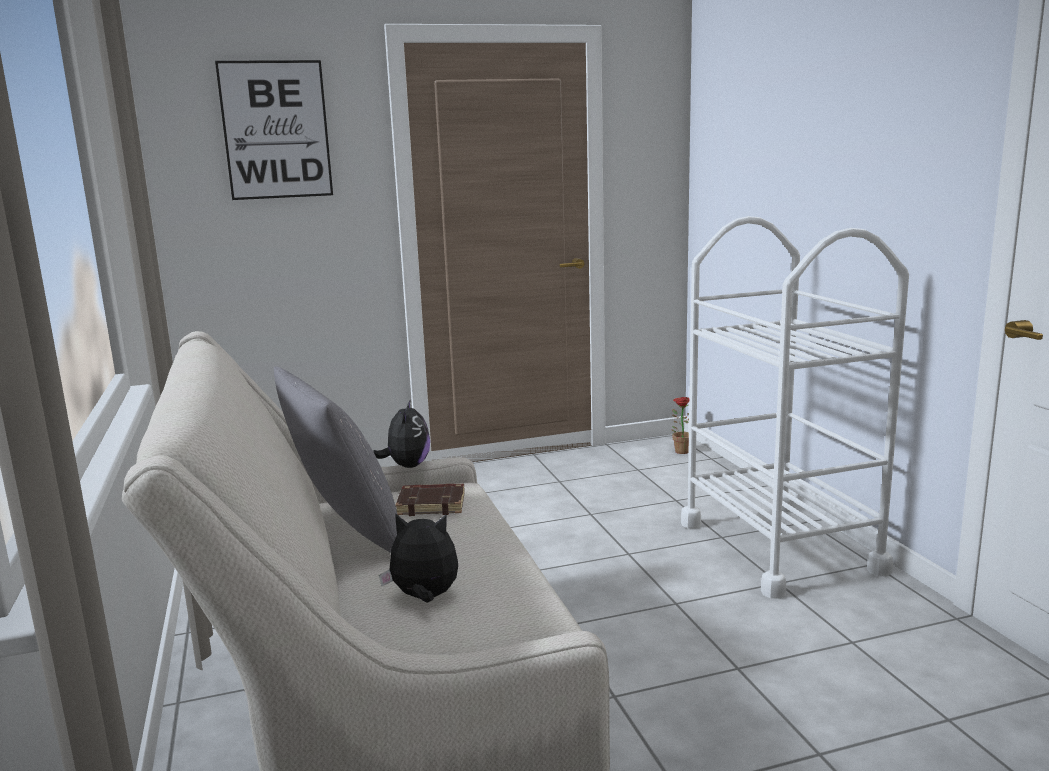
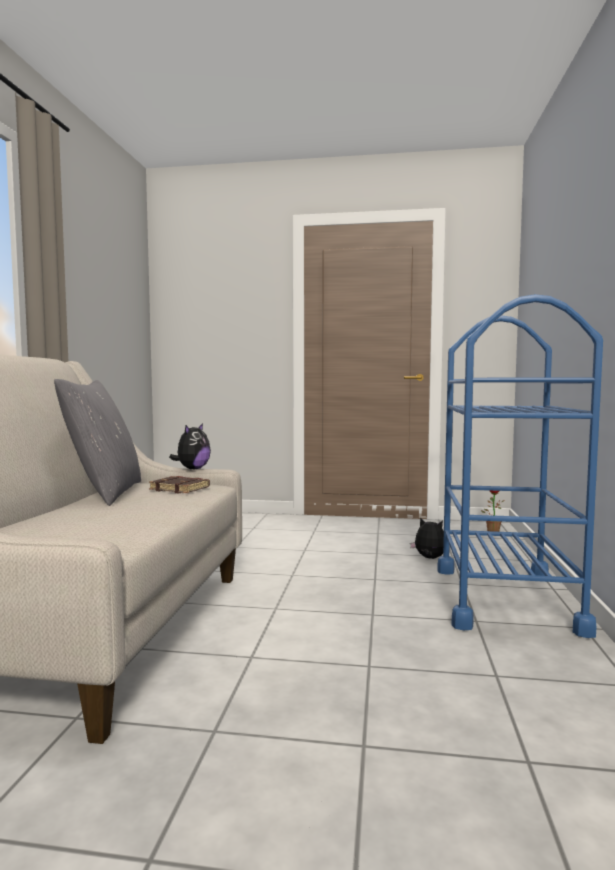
camera: 25 degrees right, 10 degrees down
(276, 130) = (222, 282): picture -> none
(424, 598) = (79, 520): plush toy -> plush toy (429, 558)
(779, 547) = (505, 599): white cart -> blue cart

